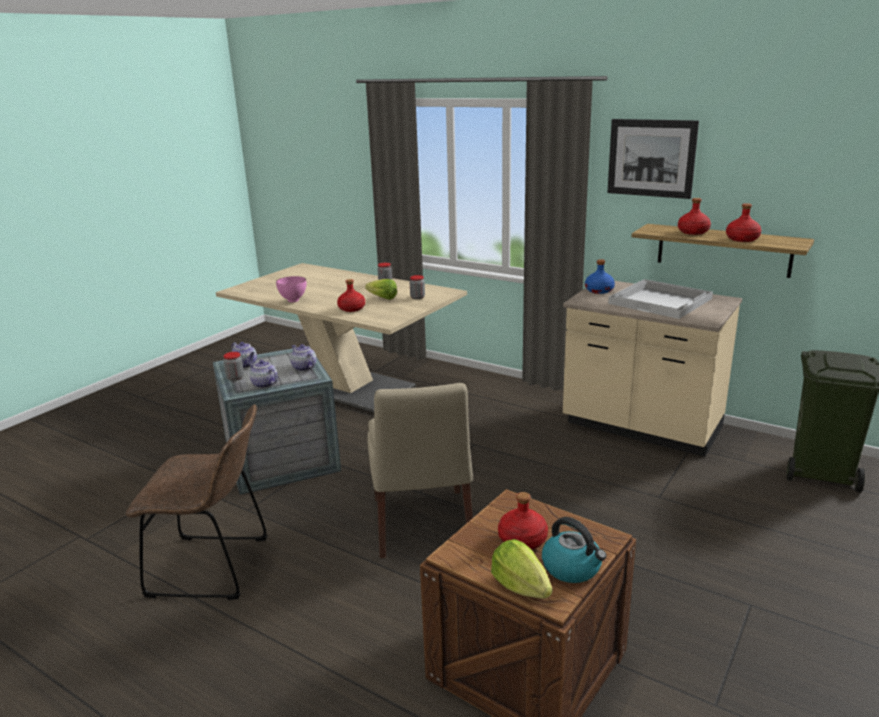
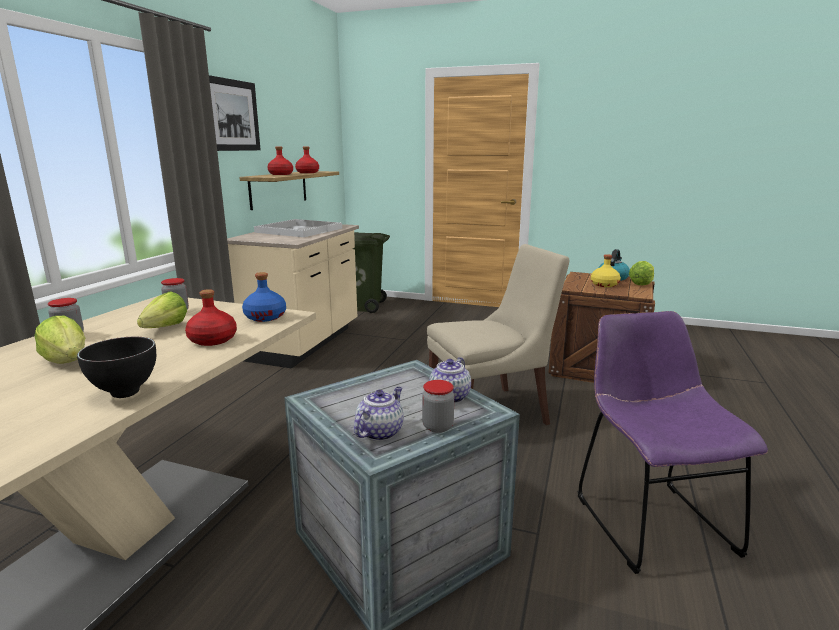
camera: 105 degrees left, 5 degrees down
(216, 567) = (649, 519): brown chair -> purple chair
(293, 300) = (123, 393): pink bowl -> black bowl
(303, 367) = (380, 382): teapot -> none
(345, 288) = (67, 361): none -> lettuce
(523, 539) = (604, 284): red bottle -> yellow bottle
(599, 290) = (264, 238): blue bottle -> blue bottle (265, 317)

